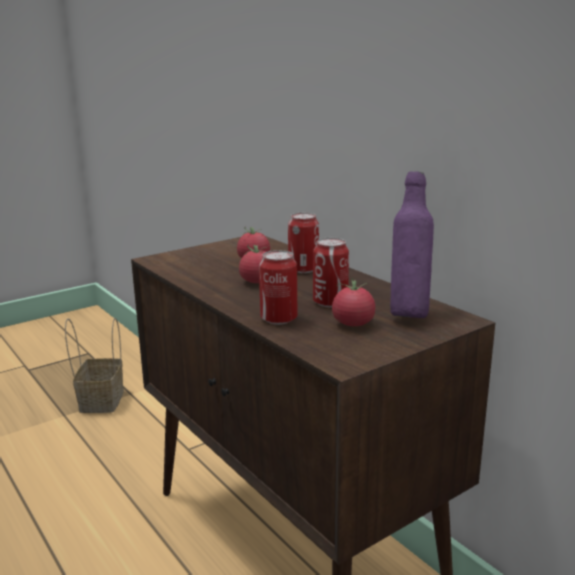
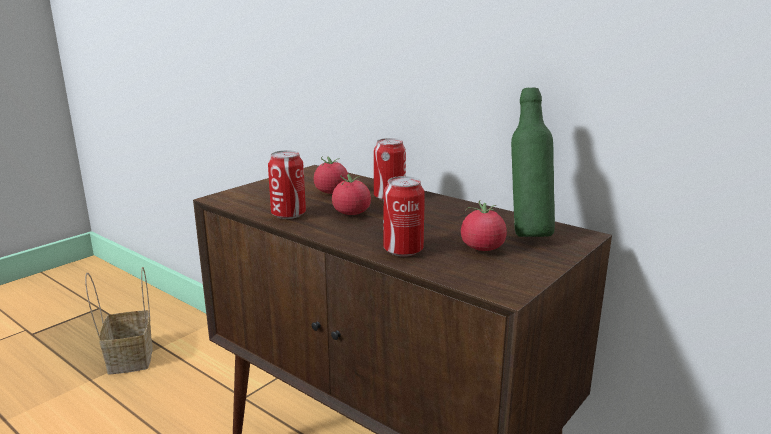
camera: 15 degrees left, 0 degrees up
(330, 302) = (442, 229): can -> can (288, 214)
(408, 314) = (527, 234): purple bottle -> green bottle

